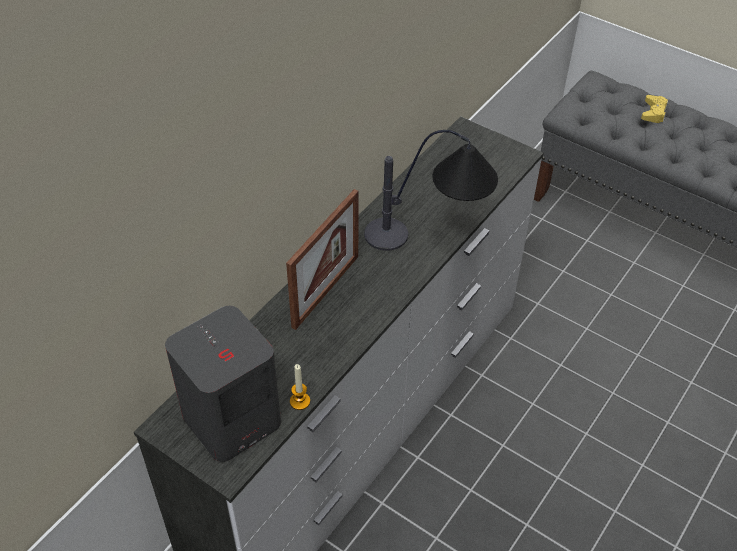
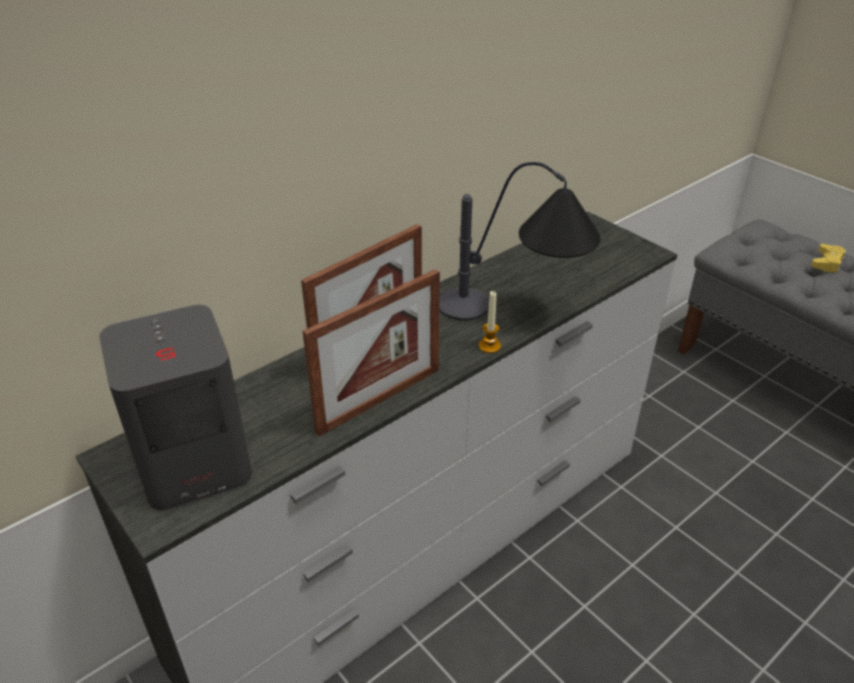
camera: 15 degrees right, 10 degrees down
(300, 401) = (286, 459): candle -> candle (489, 346)
(351, 337) = (379, 400): none -> picture frame

